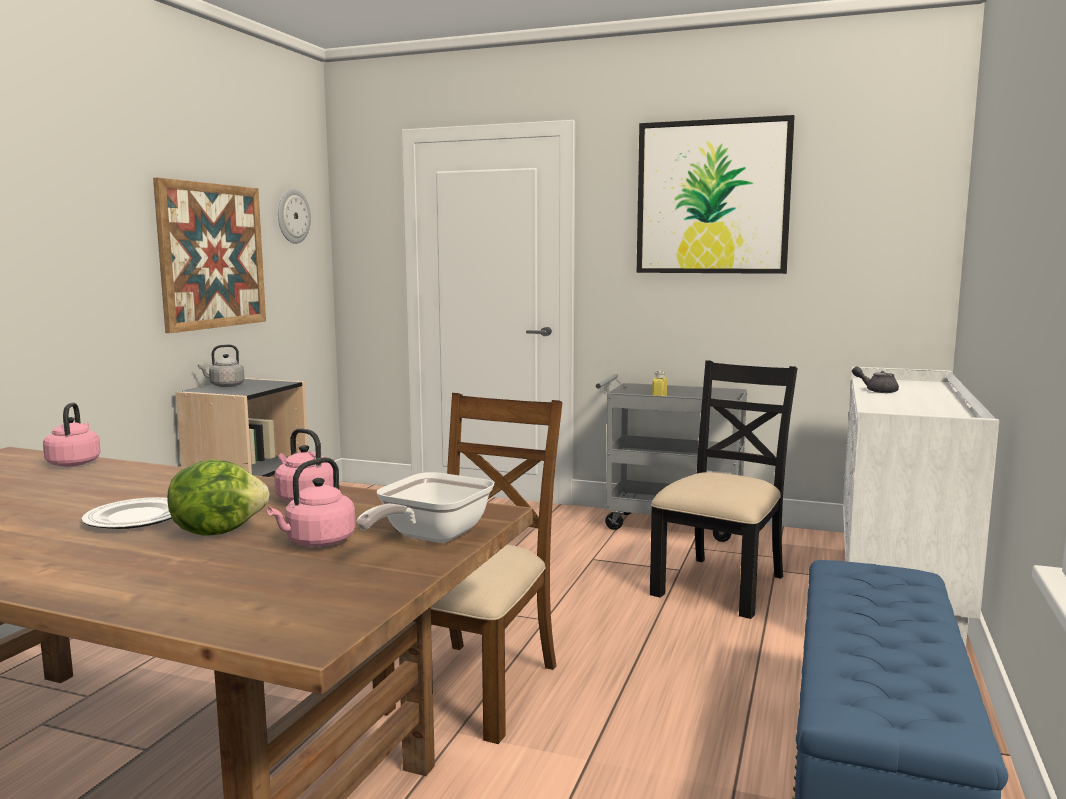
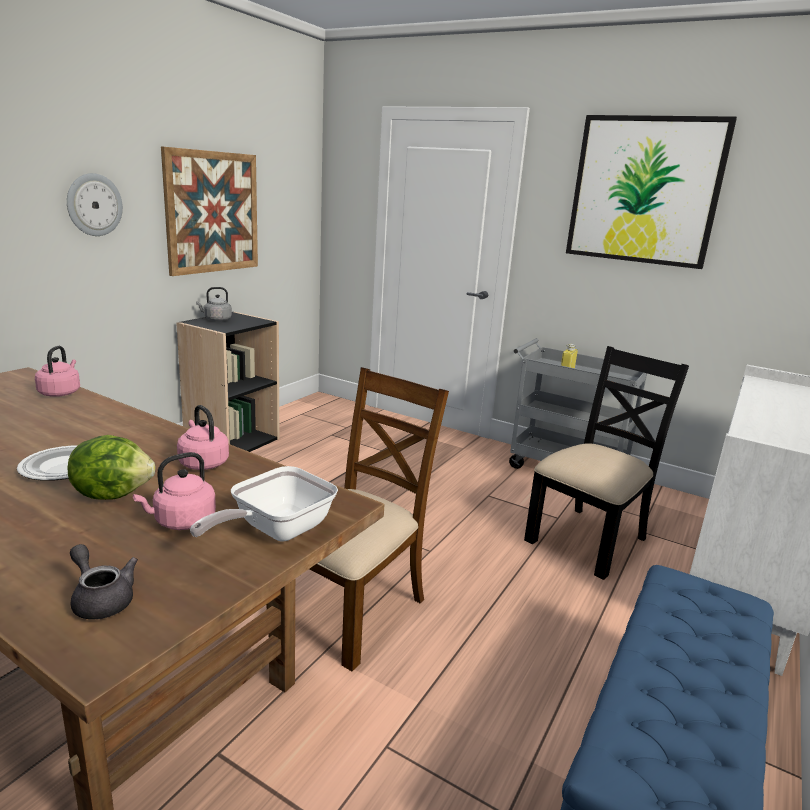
camera: 10 degrees right, 10 degrees up
(292, 216) = (287, 178): wall clock -> wall clock (94, 205)
(877, 391) = (761, 397): grey teapot -> grey teapot (101, 599)

